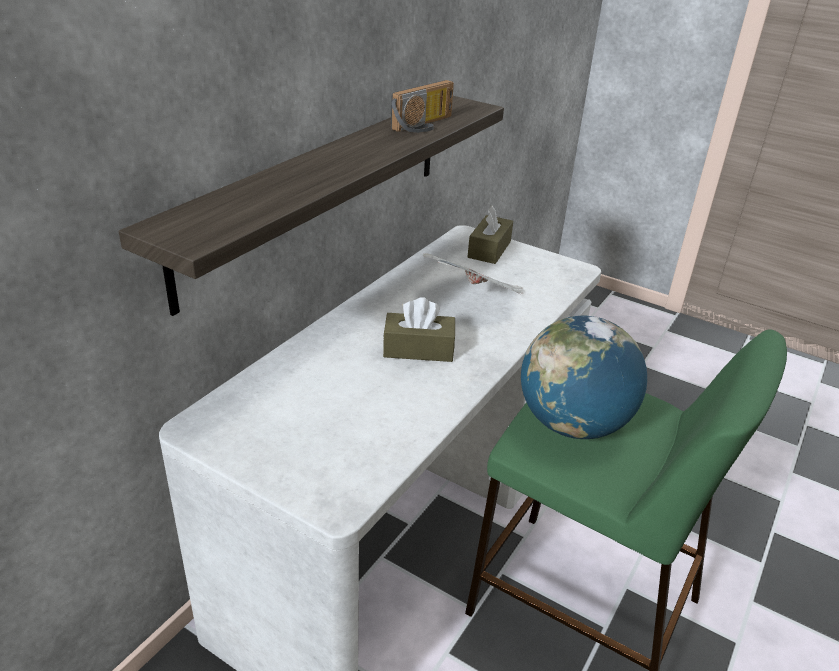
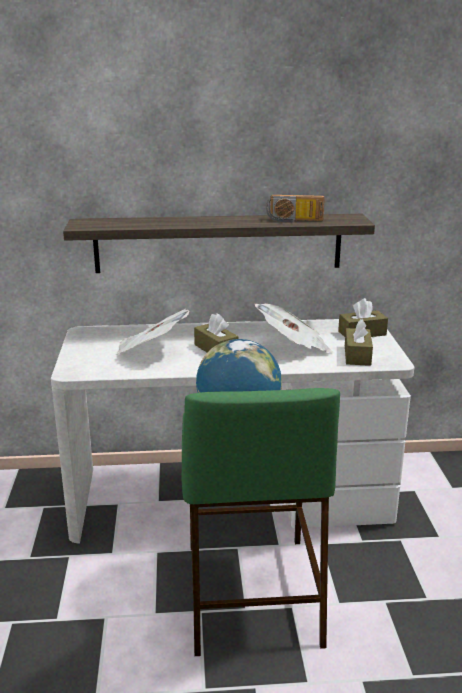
camera: 55 degrees right, 10 degrees down
(358, 398) = (151, 351): none -> newspaper
(541, 278) = (357, 355): none -> brown tissue box

